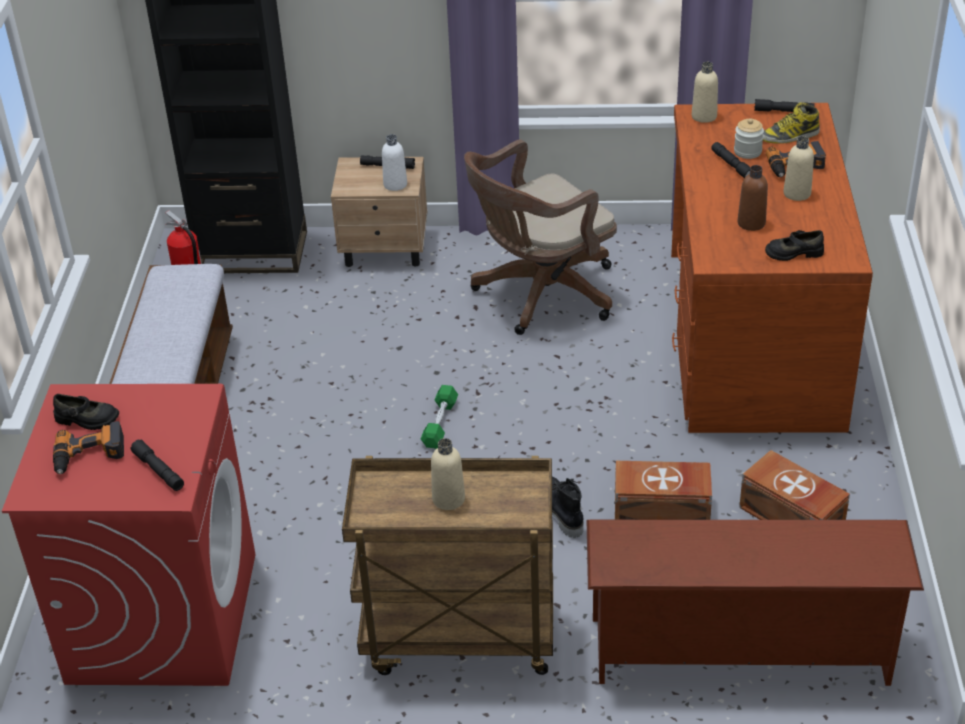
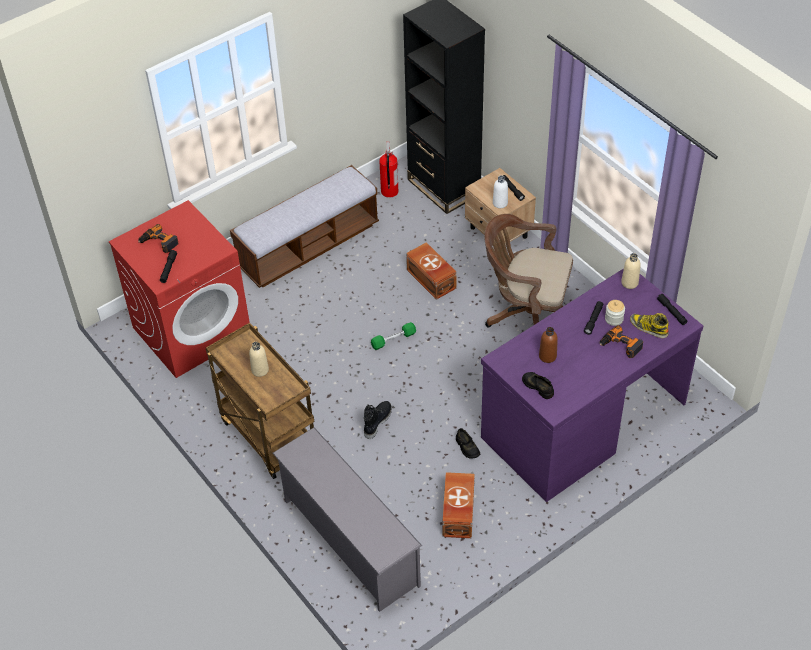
camera: 50 degrees right, 10 degrees up
(87, 419) = (177, 226): black shoe -> black shoe (467, 447)
(663, 512) = (414, 460): brown storage box -> brown storage box (431, 280)
(739, 653) = (348, 542): brown shoe rack -> grey shoe rack
(751, 338) = (582, 420): brown desk -> purple desk
(797, 193) = (594, 360): beige bottle -> none

